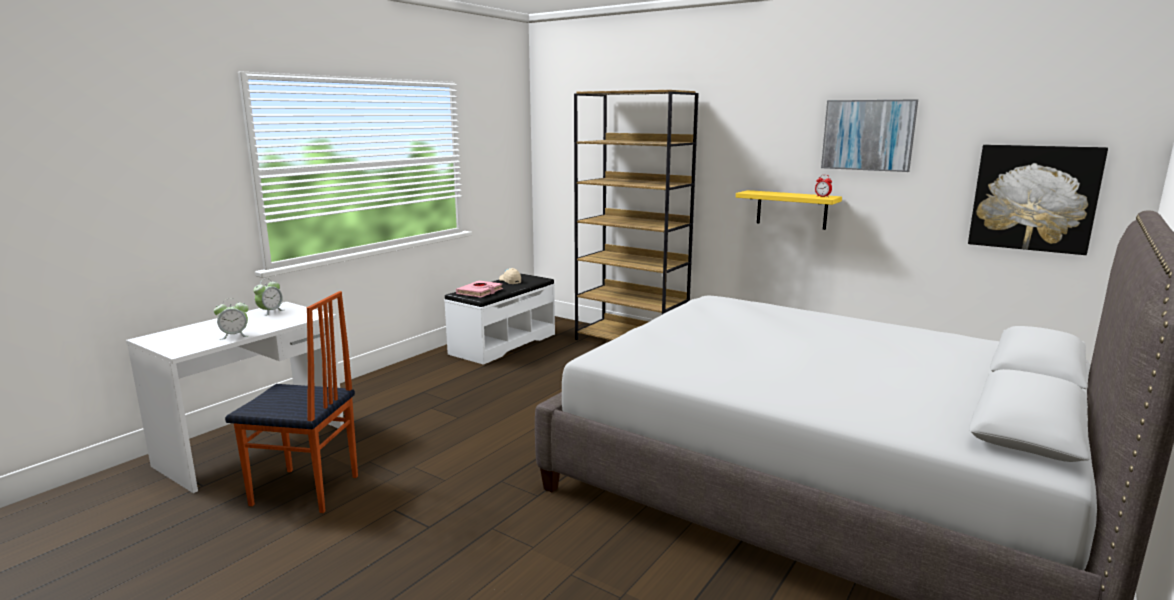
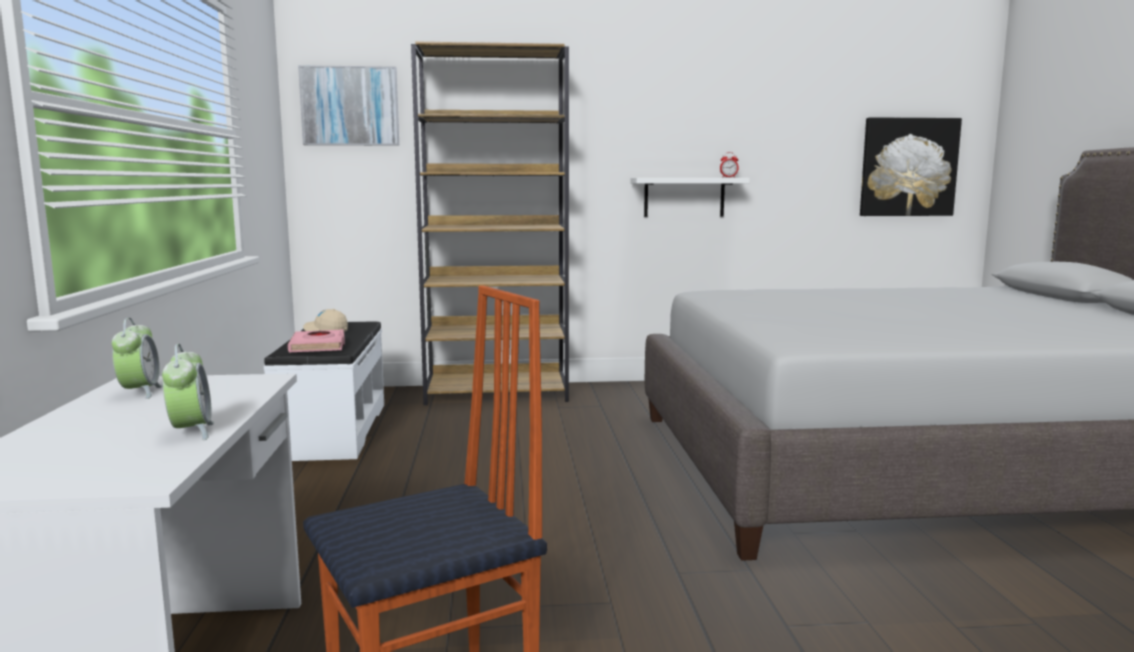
camera: 40 degrees left, 5 degrees down
(235, 335) = (191, 432): alarm clock -> alarm clock turned 45 degrees counterclockwise
(791, 209) = (684, 197): yellow shelf -> white shelf
(868, 135) = (761, 110): picture -> picture (350, 106)

